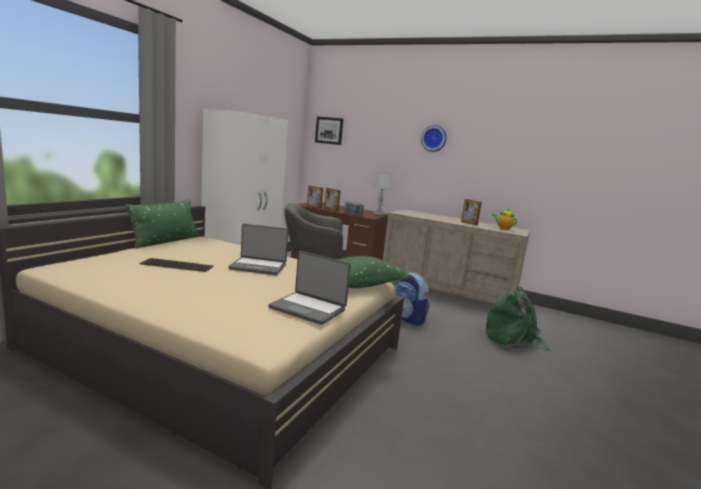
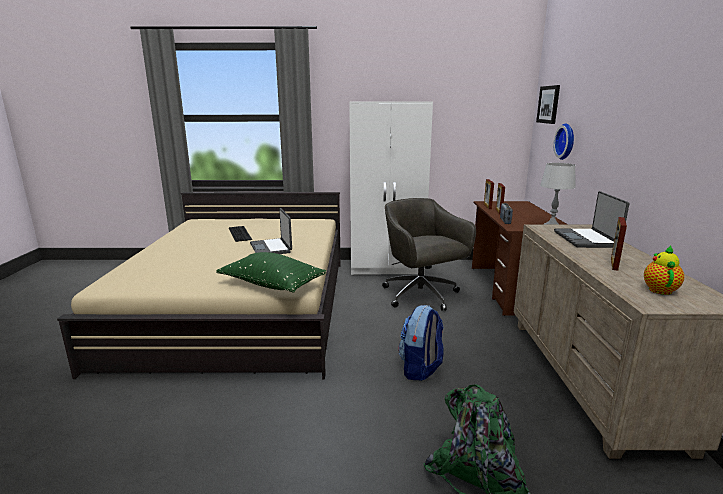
camera: 65 degrees right, 5 degrees up
(165, 241) = (294, 218): green pillow -> none
(308, 308) = (181, 281): laptop -> laptop (586, 239)
(434, 138) = (639, 102): wall clock -> wall clock (566, 141)

